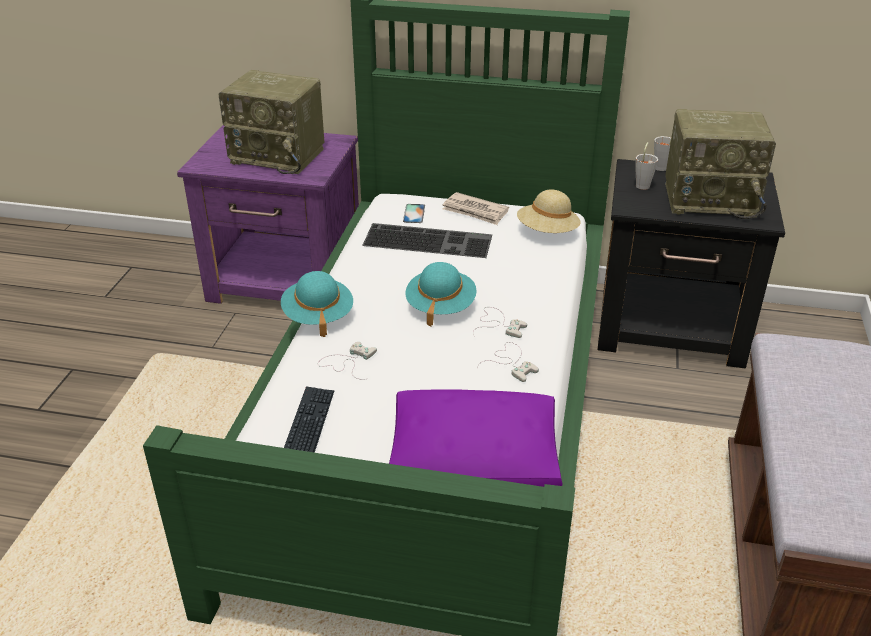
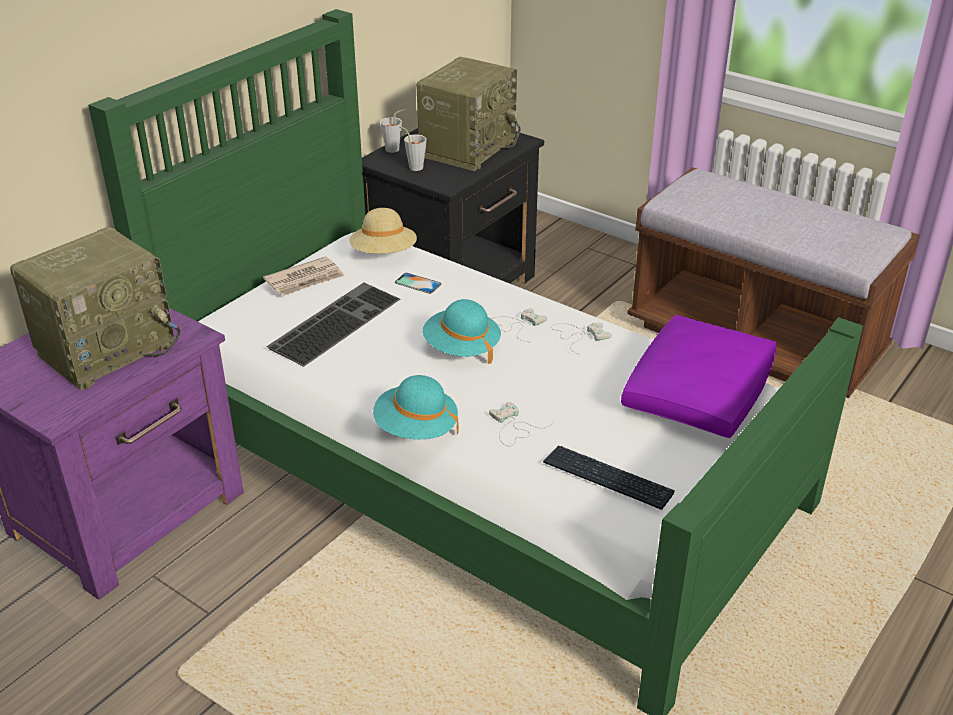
camera: 65 degrees left, 0 degrees up
(414, 213) = (270, 316): phone -> phone (418, 283)

